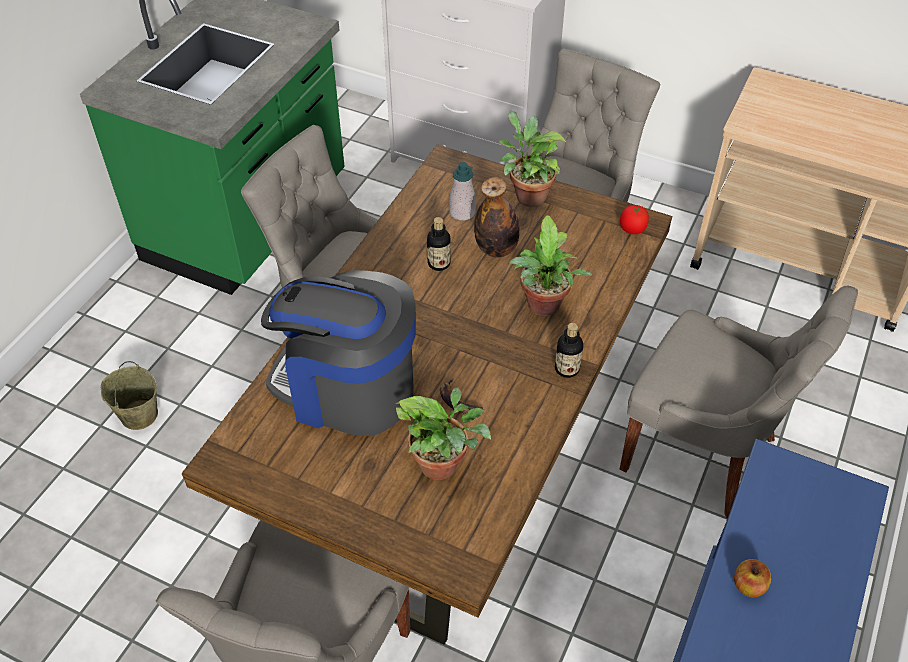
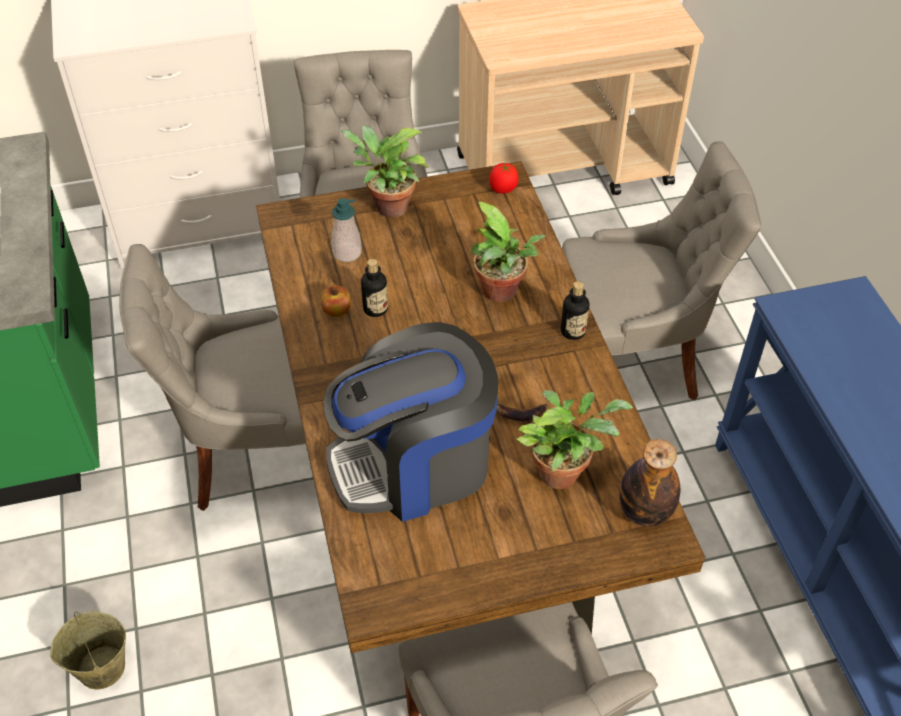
camera: 40 degrees left, 0 degrees up
(496, 249) = (411, 268): bottle -> bottle (644, 512)
(748, 586) = (858, 405): apple -> apple (337, 311)

